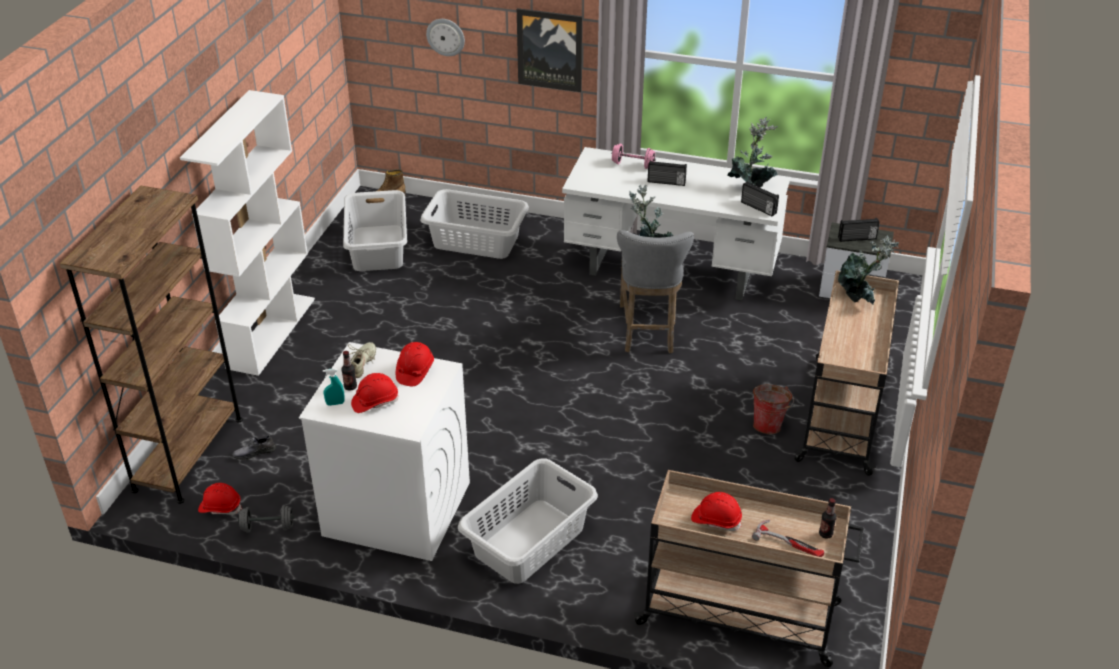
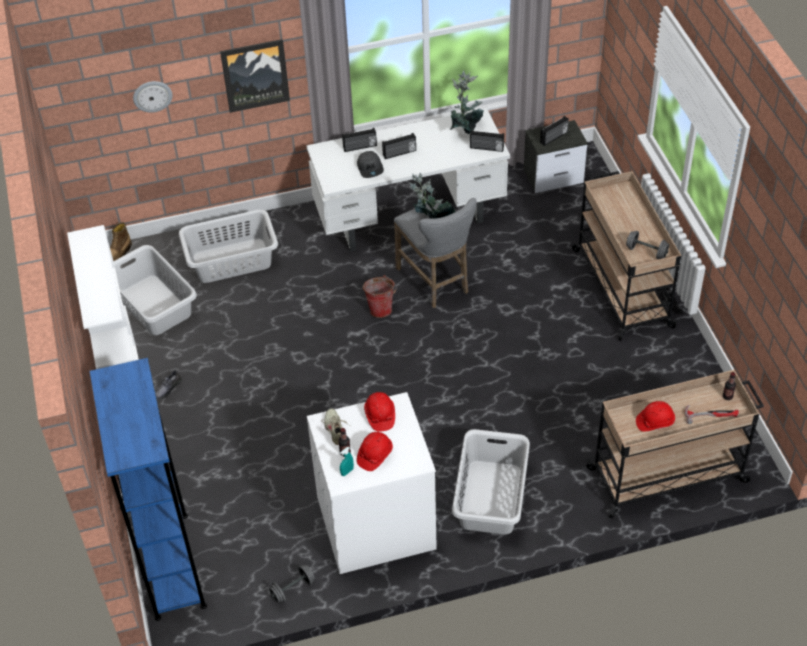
camera: 30 degrees left, 10 degrees up
(188, 454) = (171, 565): brown bookcase -> blue bookcase
(220, 507) = (240, 594): red hard hat -> none
(254, 452) = (224, 536): grey shoe -> grey shoe (168, 388)
(626, 184) = (370, 168): none -> grey cap
(633, 165) = (360, 147): pink dumbbell -> radio
(769, 425) = (580, 320): bucket -> bucket (381, 308)
(854, 360) = (646, 252): none -> grey dumbbell
(859, 298) = (611, 196): potted plant -> none

